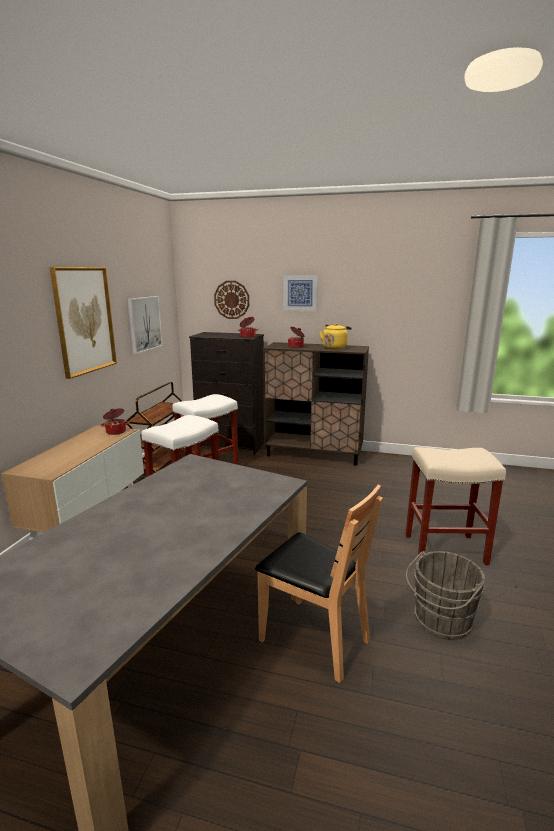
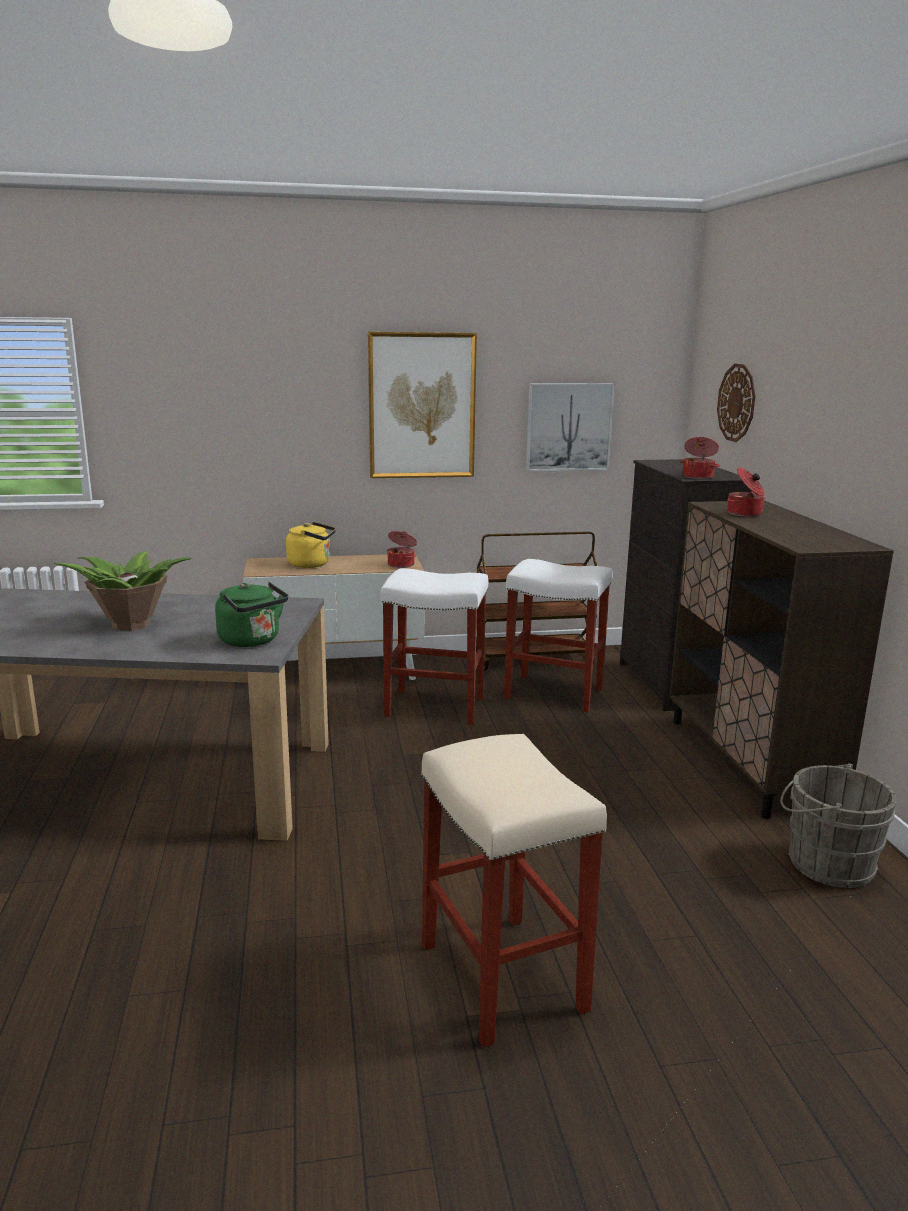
camera: 65 degrees right, 0 degrees up
(168, 522) = (129, 624): none -> potted plant
(256, 482) = (252, 641): none -> green kettle
(300, 292) = (818, 398): picture -> none
(314, 638) = (186, 867): brown chair -> none
(335, 347) = (801, 532): yellow kettle -> yellow kettle (312, 564)
(440, 621) = (264, 984): grey bucket -> grey bucket (825, 862)

